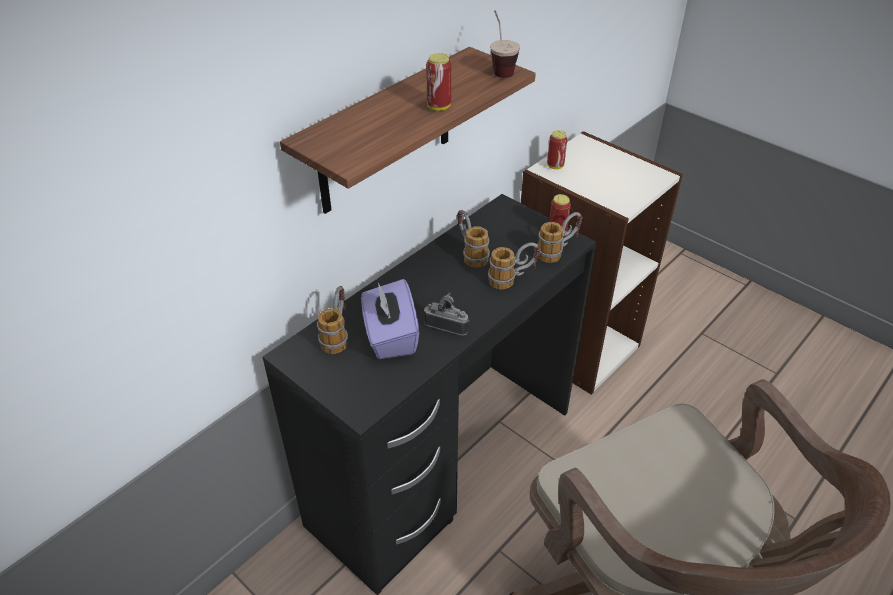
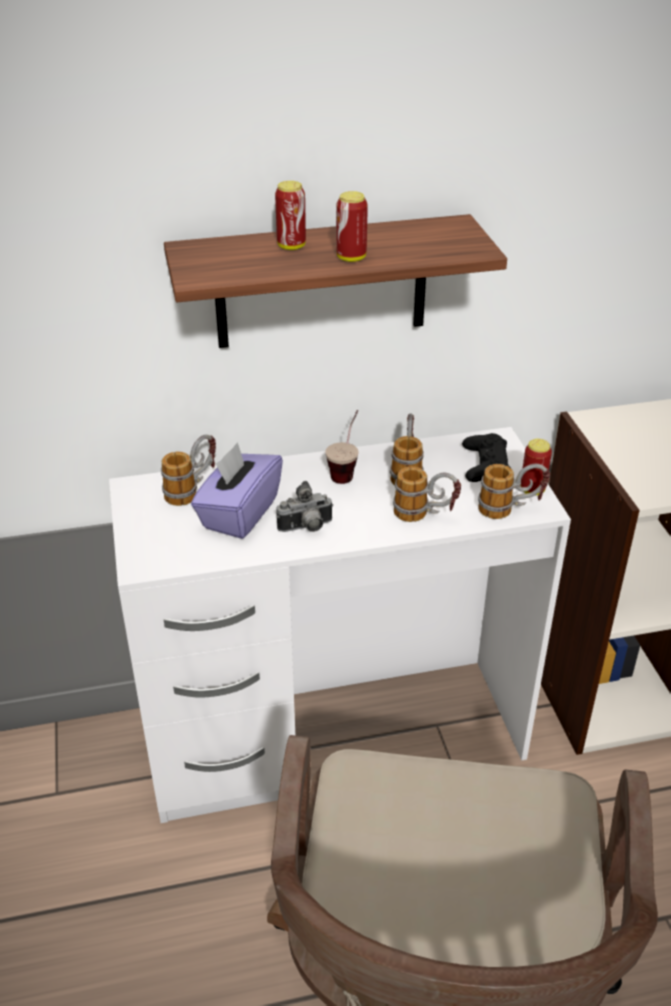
camera: 35 degrees right, 5 degrees down
(442, 465) = (334, 736): black desk -> white desk
(447, 325) = (306, 528): camera -> camera turned 105 degrees clockwise
(500, 68) = (471, 242): cup -> cup (346, 470)
(513, 227) = (485, 464): none -> black game controller
(555, 166) = (607, 420): can -> can (291, 246)

